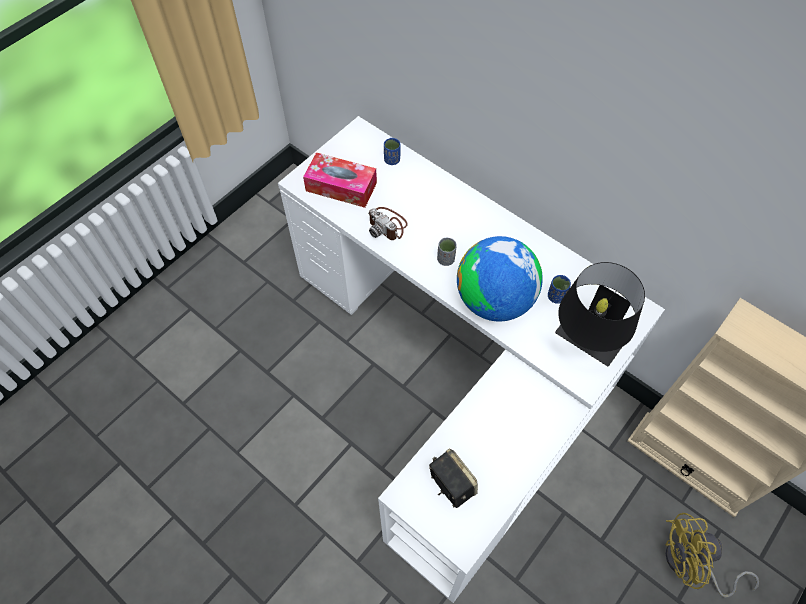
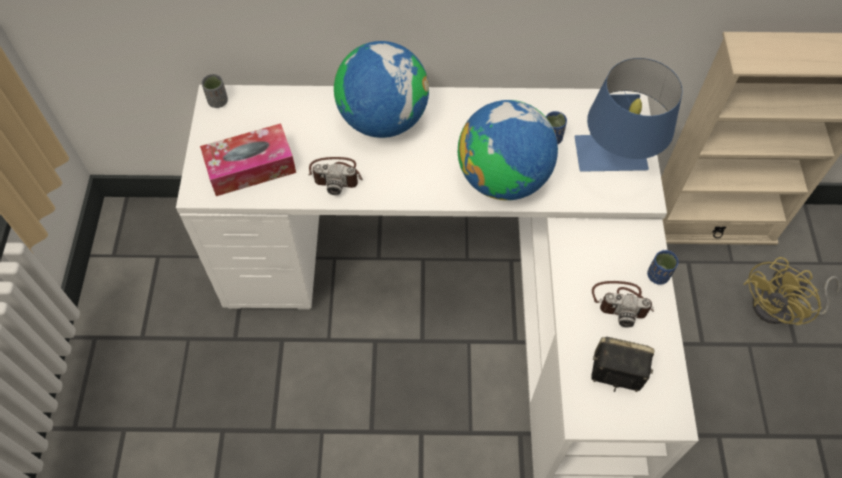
camera: 40 degrees left, 0 degrees up
(392, 160) = (279, 108): blue cup -> blue cup (658, 275)
(446, 259) = (423, 170): grey cup -> grey cup (218, 101)
(450, 209) = (383, 120): none -> globe
(502, 442) = (621, 302): none -> camera
(584, 345) = (613, 165): black table lamp -> blue table lamp

